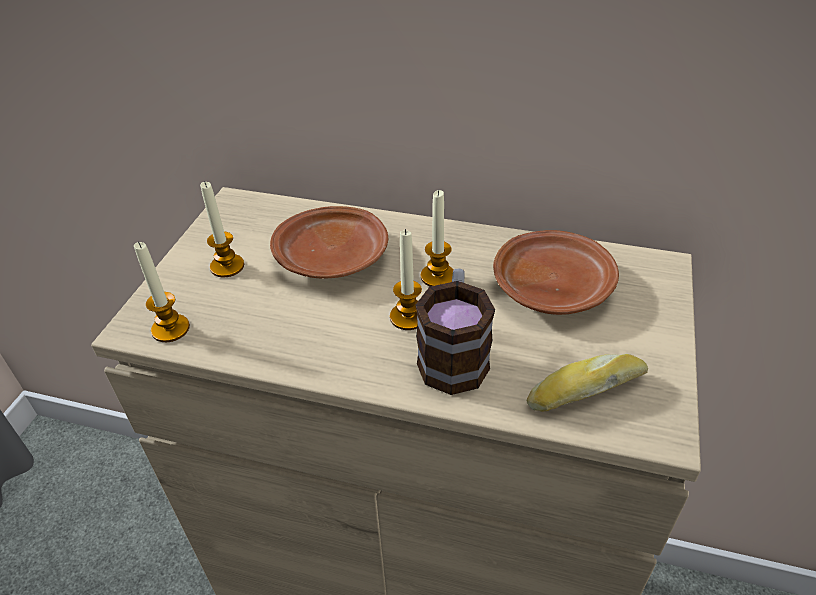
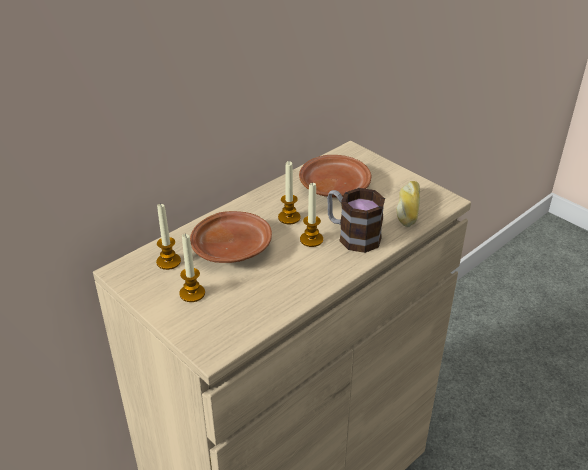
camera: 60 degrees left, 5 degrees down
(170, 329) = (231, 334): candle -> candle (168, 262)

